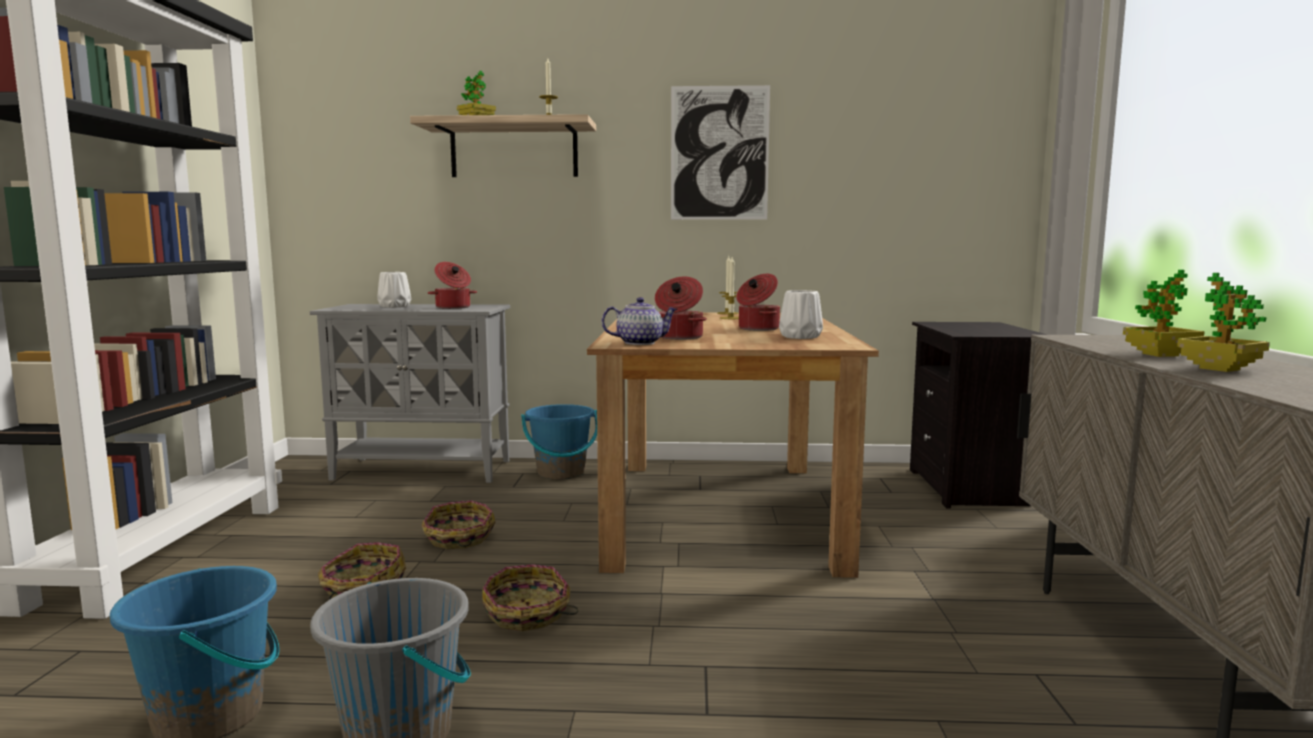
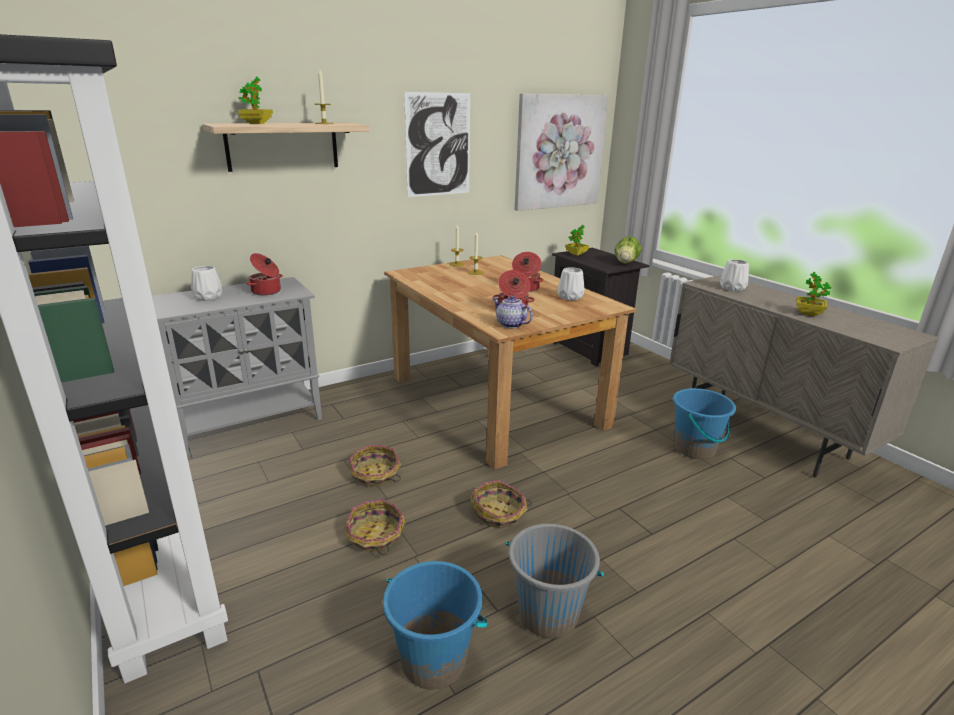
camera: 35 degrees left, 15 degrees up
(561, 473) = (358, 396): blue bucket -> blue bucket (695, 449)
(640, 343) = (510, 324): teapot -> teapot turned 90 degrees counterclockwise
(932, 168) = (559, 152): none -> picture
(1017, 333) = (626, 263): none -> lettuce
(1119, 343) = (732, 288): none -> white vase
(1160, 355) = (767, 301): potted plant -> potted plant (576, 254)

